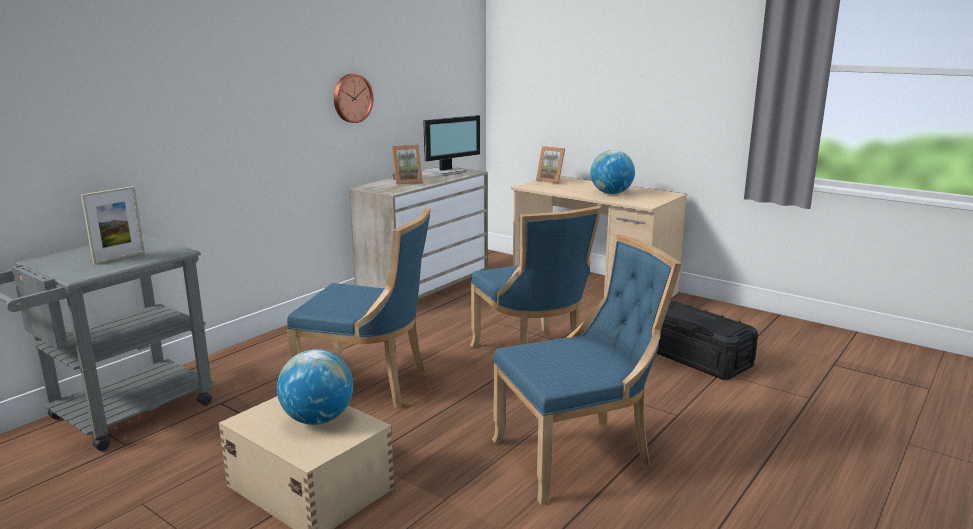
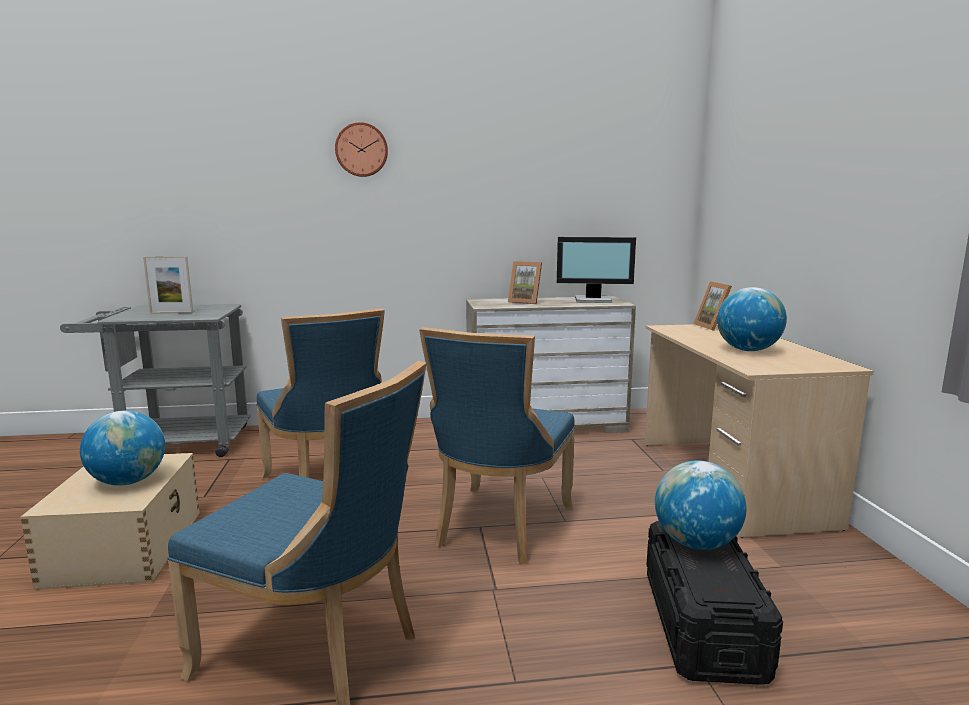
camera: 45 degrees right, 5 degrees down
(351, 98) = (482, 208): wall clock -> wall clock (361, 150)
(683, 313) = (696, 543): none -> globe

